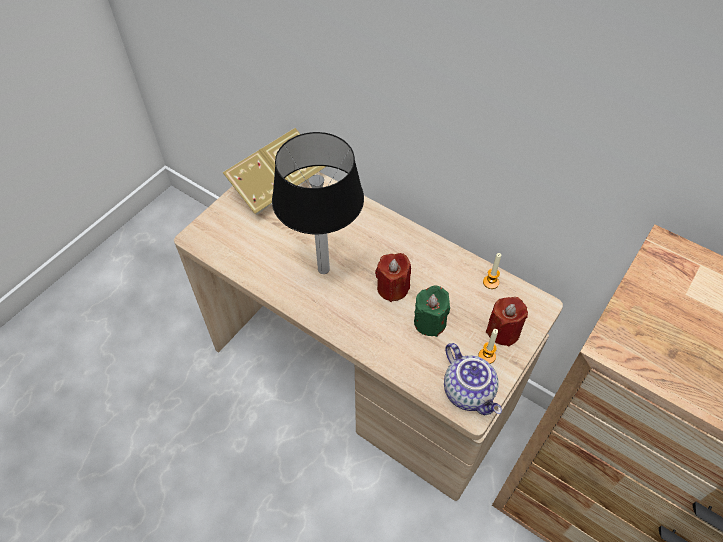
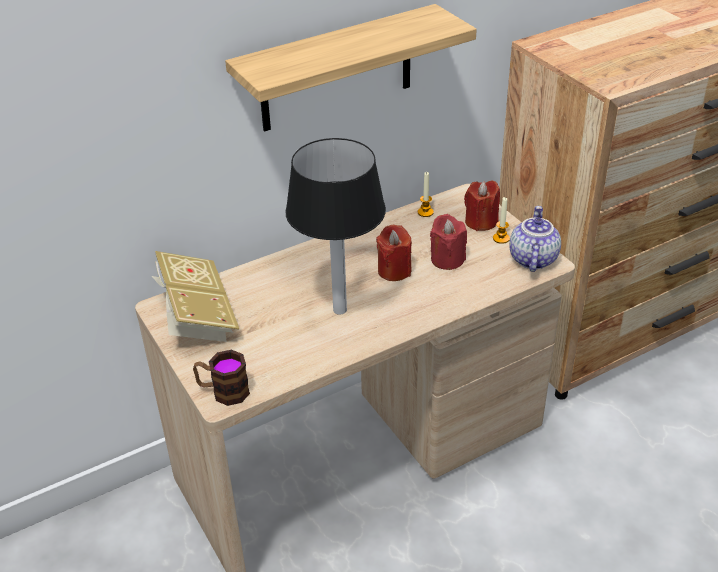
camera: 65 degrees left, 15 degrees down
(205, 235) = (223, 391): none -> mug
(430, 322) = (447, 259): green candle -> red candle
(461, 107) = (336, 69): none -> shelf
(469, 392) = (531, 259): teapot -> teapot turned 75 degrees counterclockwise

